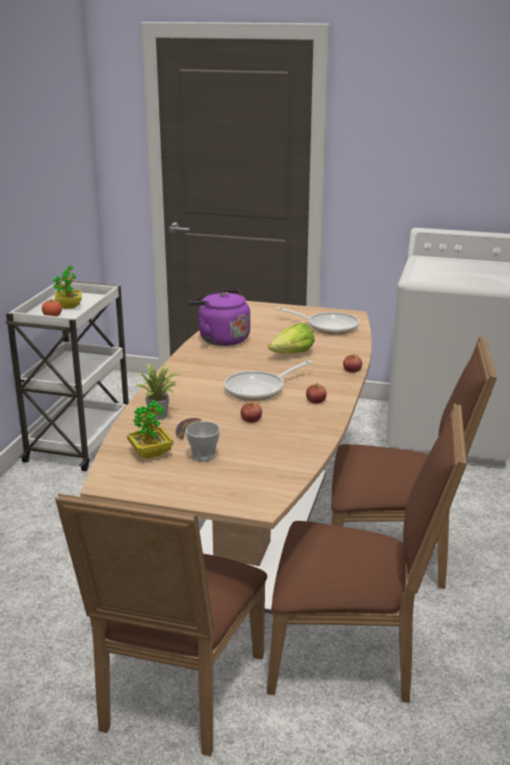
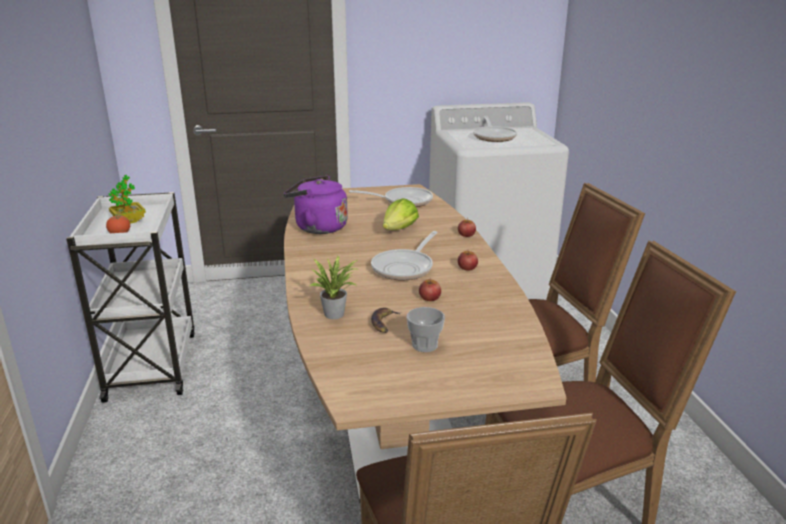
camera: 25 degrees left, 0 degrees up
(150, 453) = (368, 356): potted plant -> none
(459, 270) = (494, 136): none -> frying pan

